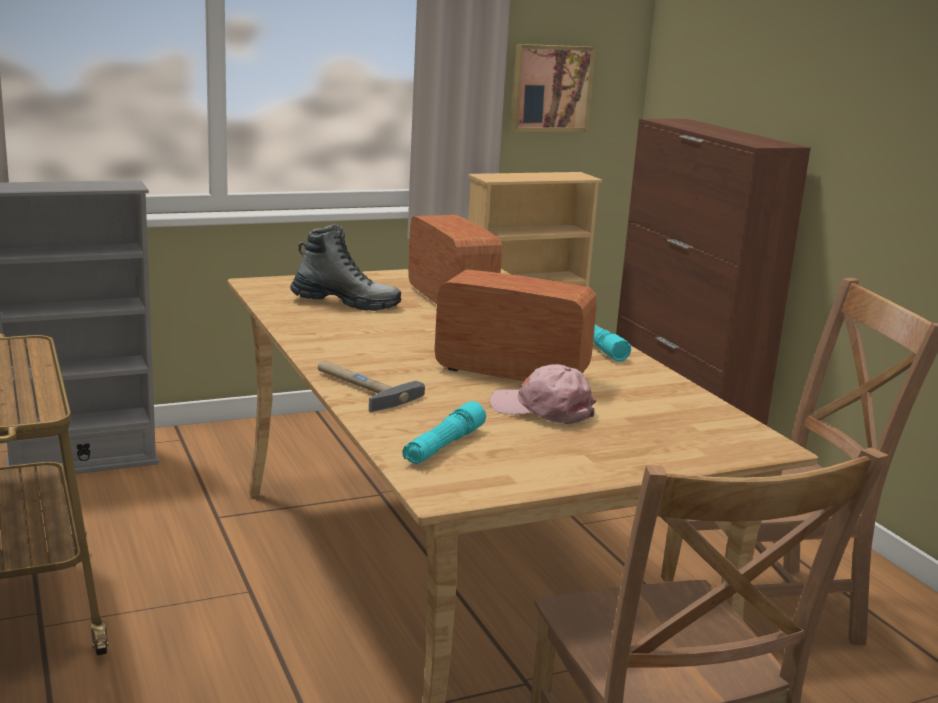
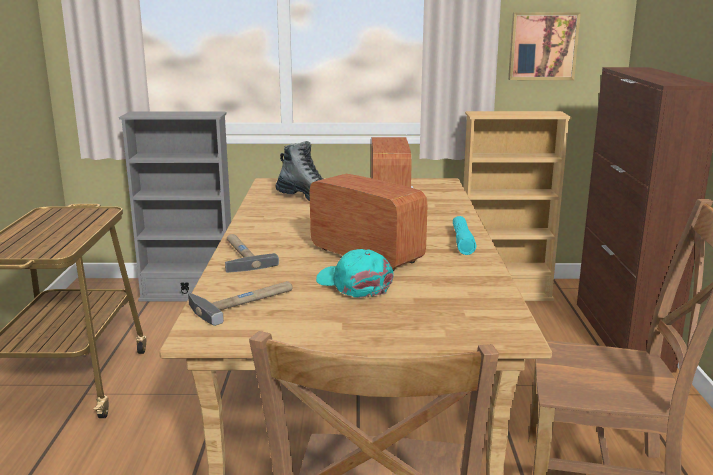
camera: 25 degrees right, 0 degrees up
(444, 446) = (244, 302): turquoise flashlight -> hammer
(542, 409) = (354, 284): pink cap -> turquoise cap

